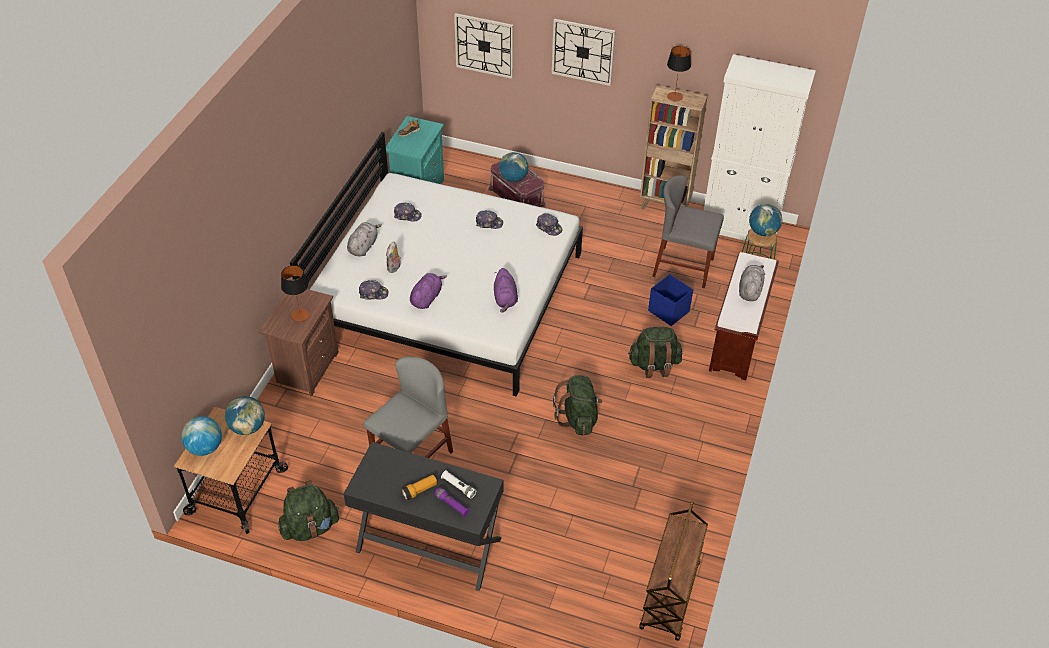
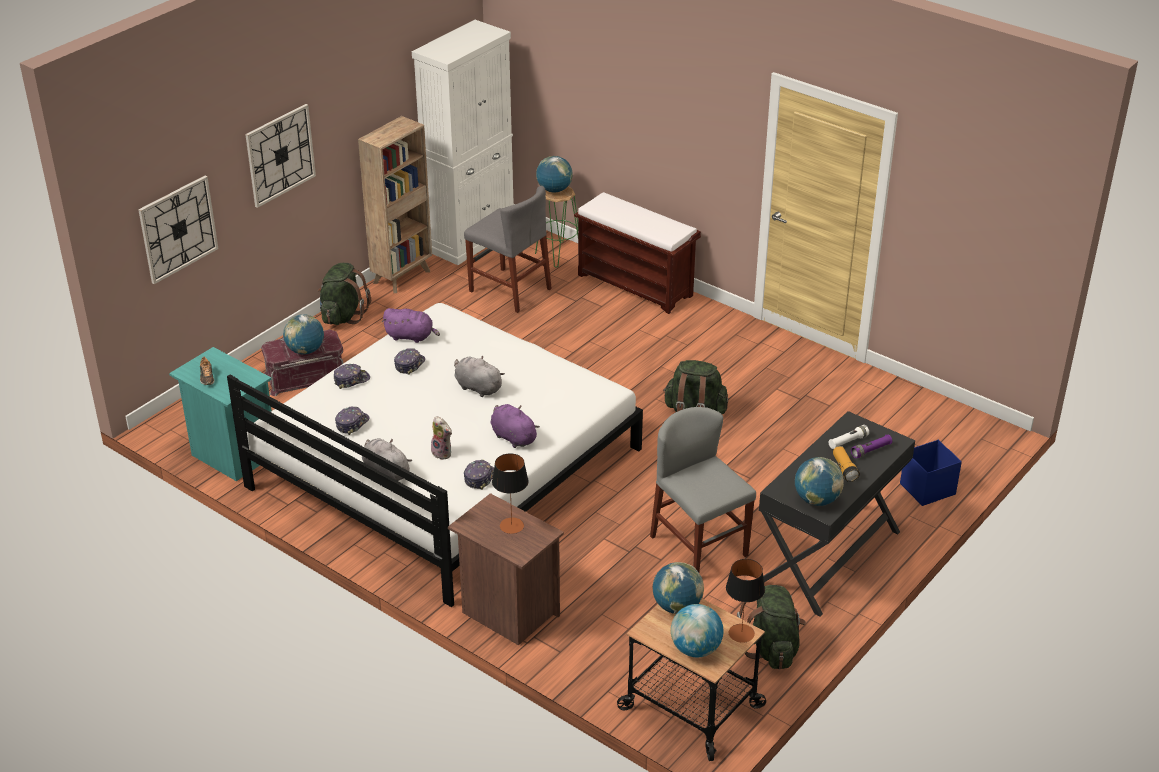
camera: 70 degrees left, 10 degrees down
(373, 479) = (816, 500): none -> globe
(505, 299) = (549, 379): purple plush toy -> purple plush toy (411, 336)
(549, 227) = (447, 323): cap -> cap (351, 380)
(654, 365) = (643, 345): green backpack -> green backpack (343, 316)
(668, 311) = (569, 316): blue storage box -> blue storage box (926, 489)
(670, 597) = (941, 409): brown cart -> none
(674, 96) = (388, 134): table lamp -> table lamp (741, 633)
(683, 267) = (509, 290): grey chair -> grey chair turned 90 degrees counterclockwise
(750, 290) = (638, 217): grey plush toy -> grey plush toy (477, 387)

